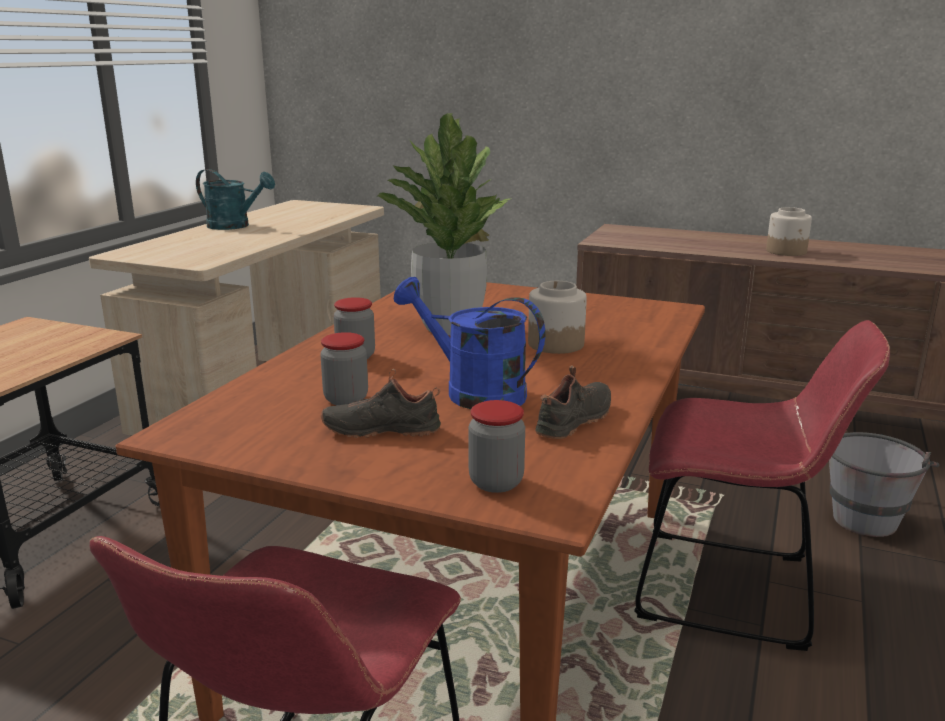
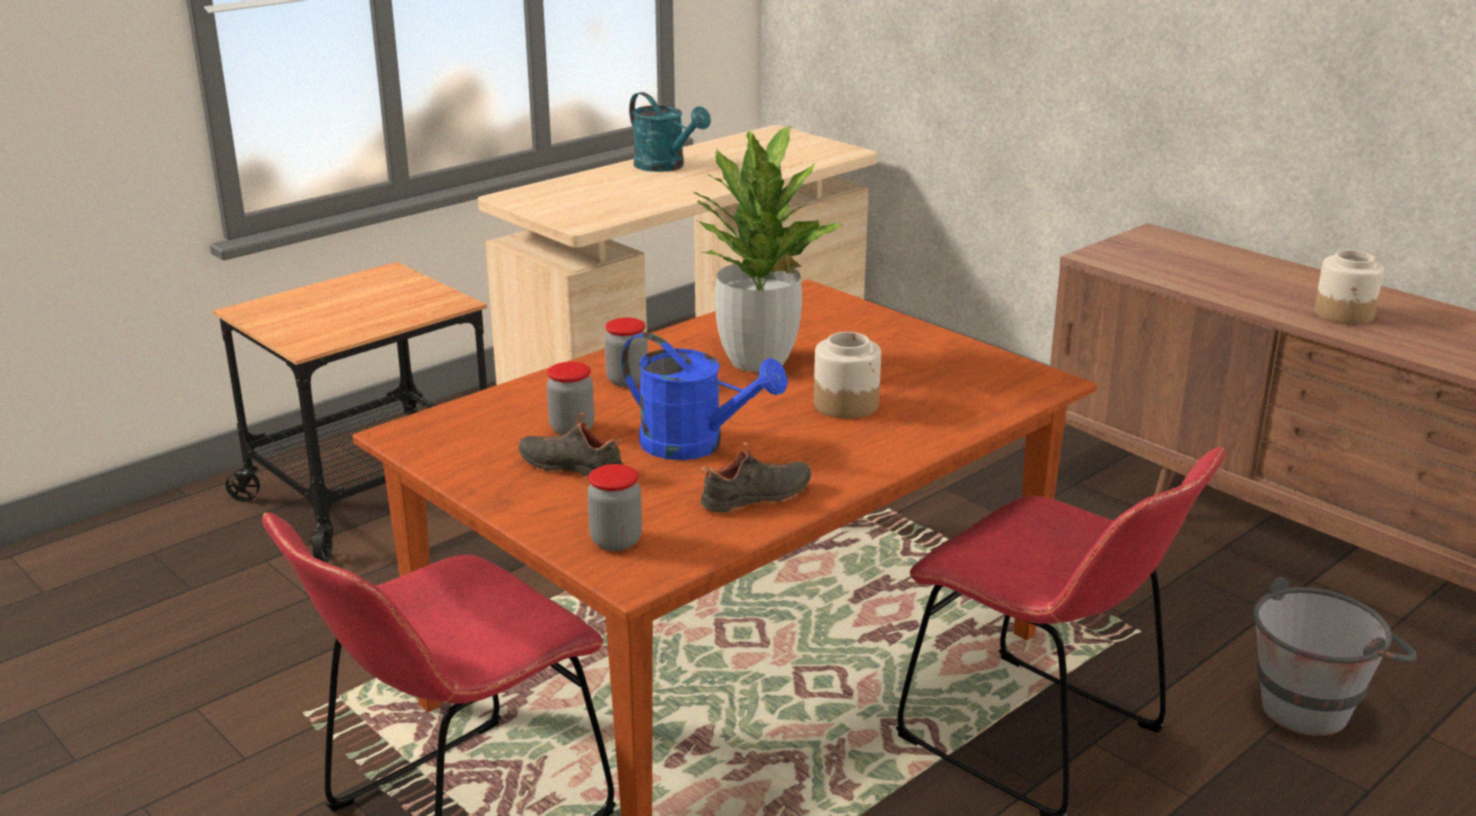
camera: 25 degrees right, 5 degrees up
(473, 392) = (695, 445): blue watering can -> blue watering can turned 150 degrees clockwise

